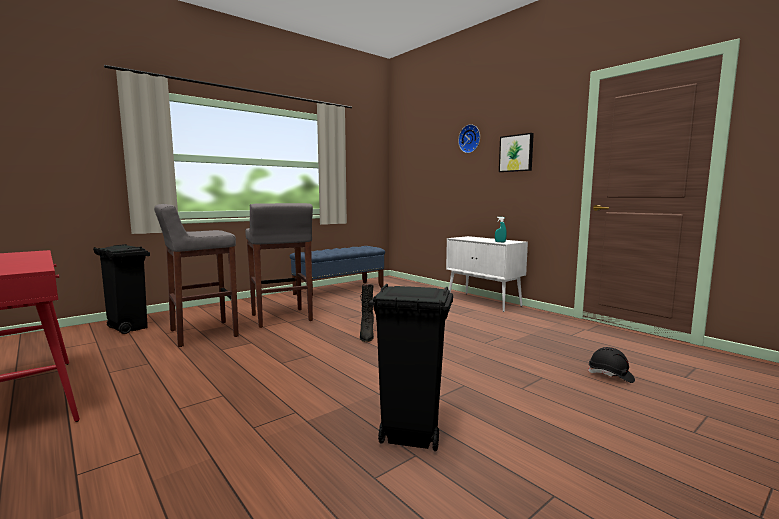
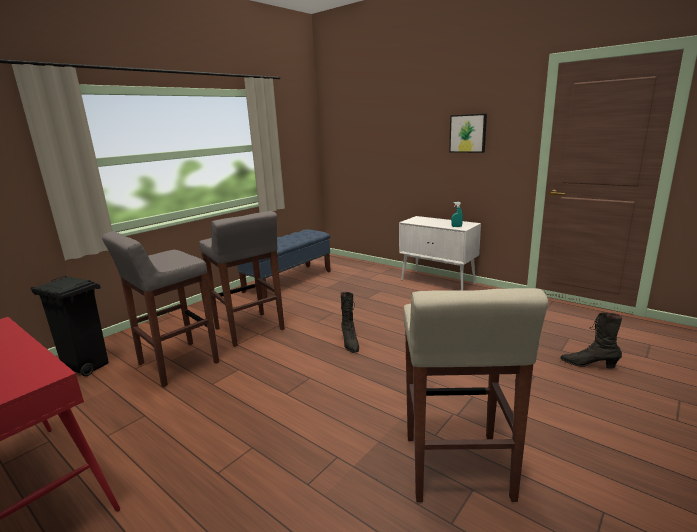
camera: 10 degrees left, 10 degrees up
(410, 436) = (457, 468): black trash can -> beige stool
(470, 139) = (415, 114): wall clock -> none
(610, 375) = (588, 364): black hard hat -> black boot

